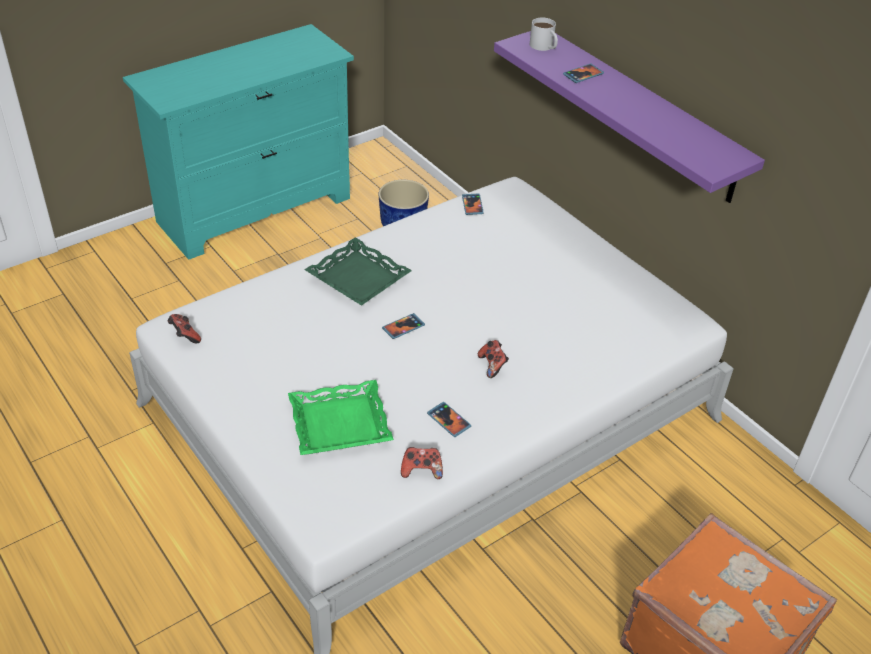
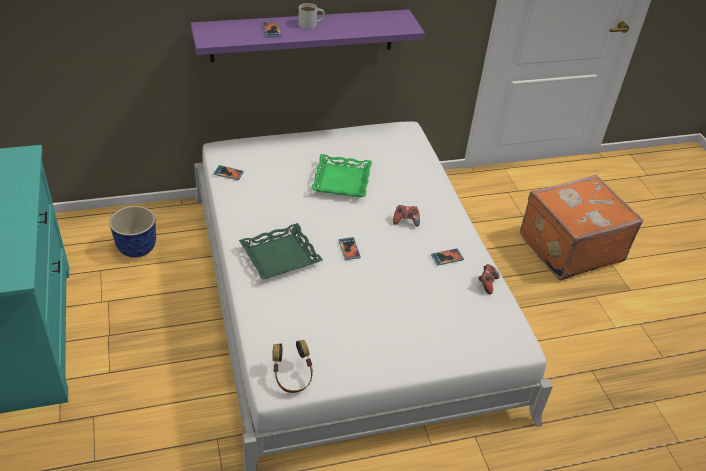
camera: 70 degrees left, 0 degrees up
(184, 336) = (292, 378): game controller -> headphones
(340, 423) = (430, 310): green tray -> green tray (341, 180)
(544, 47) = (221, 31): white mug -> white mug (311, 24)

